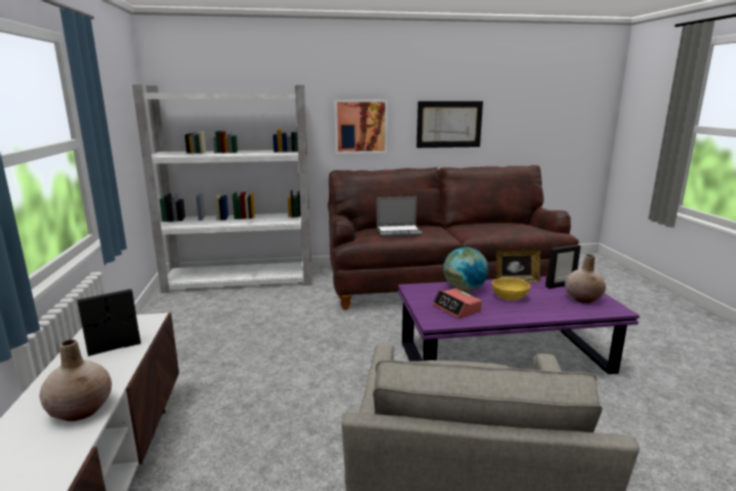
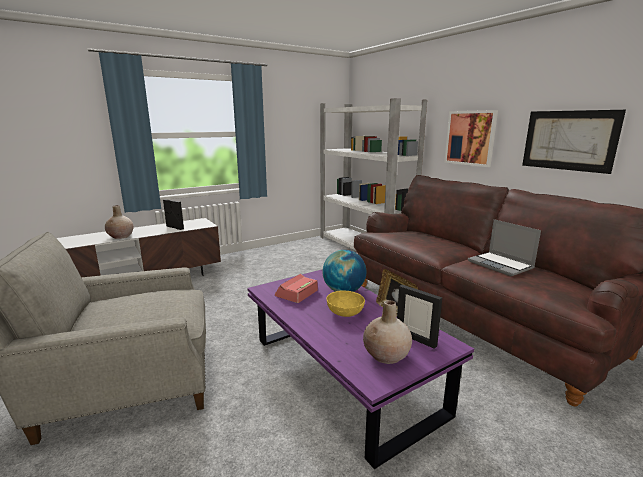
camera: 65 degrees right, 0 degrees up
(399, 232) = (415, 239): laptop -> laptop (501, 265)

